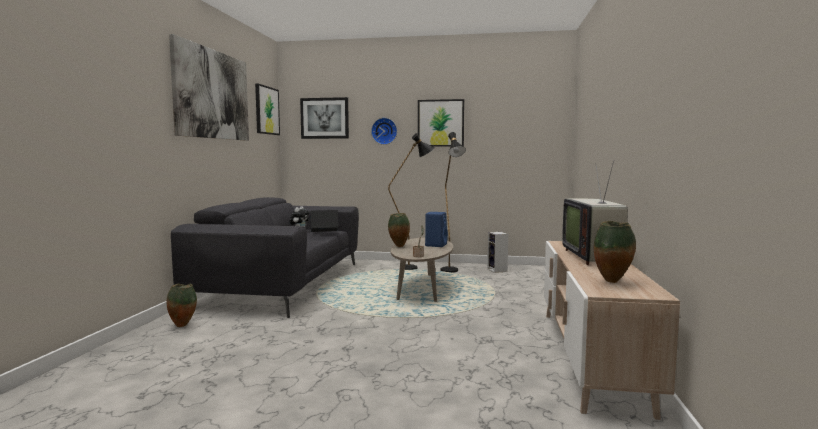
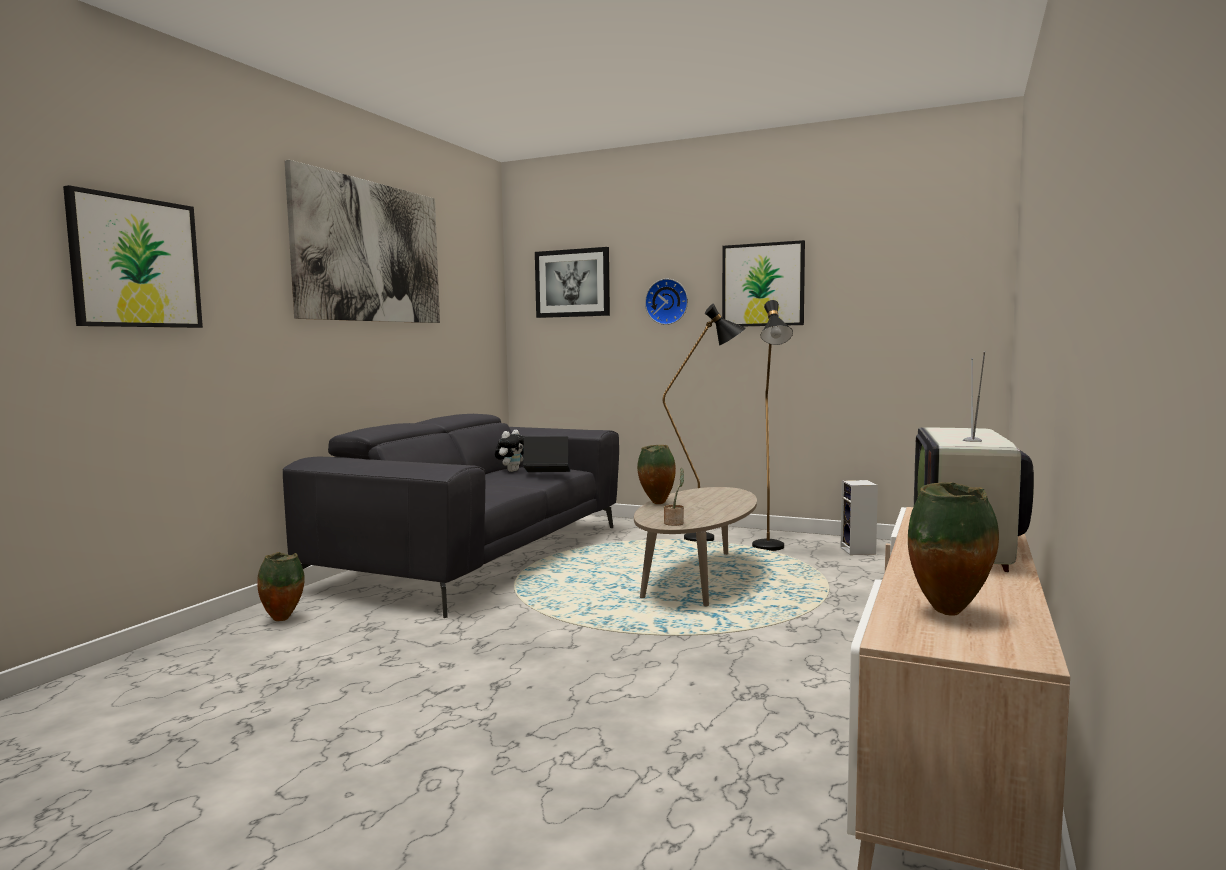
camera: 15 degrees right, 0 degrees up
(266, 110) = (478, 274): picture -> picture (135, 262)
(436, 245) = (724, 503): blue speaker -> none

